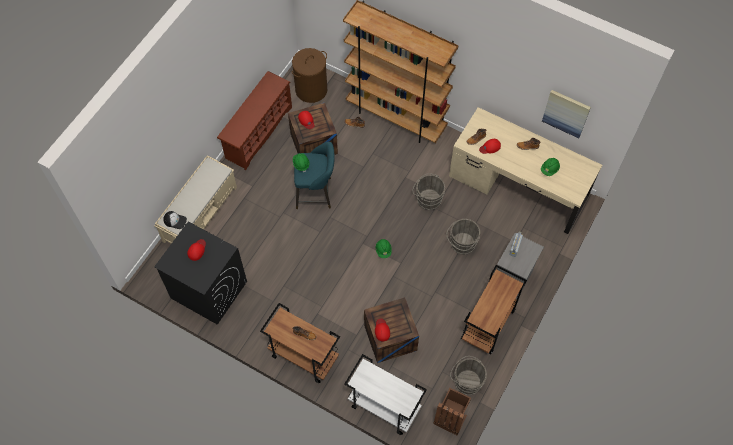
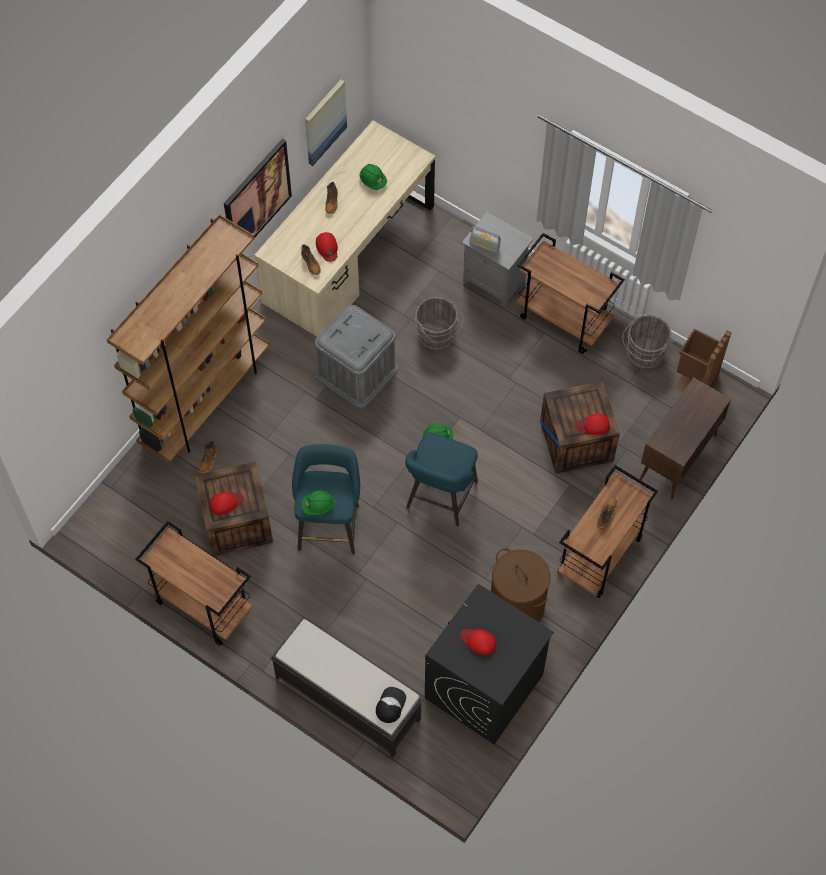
camera: 85 degrees left, 0 degrees up
(200, 213) = (347, 698): beige bench -> black bench
(258, 132) = (202, 605): brown shoe rack -> brown cart
(311, 90) = (130, 520): brown laundry basket -> brown laundry basket (517, 607)
(339, 255) = (440, 498): none -> turquoise stool
(383, 407) = (677, 458): white cart -> brown cabinet
(427, 198) = (357, 372): grey bucket -> grey storage box
(495, 81) = (256, 198): none -> picture

